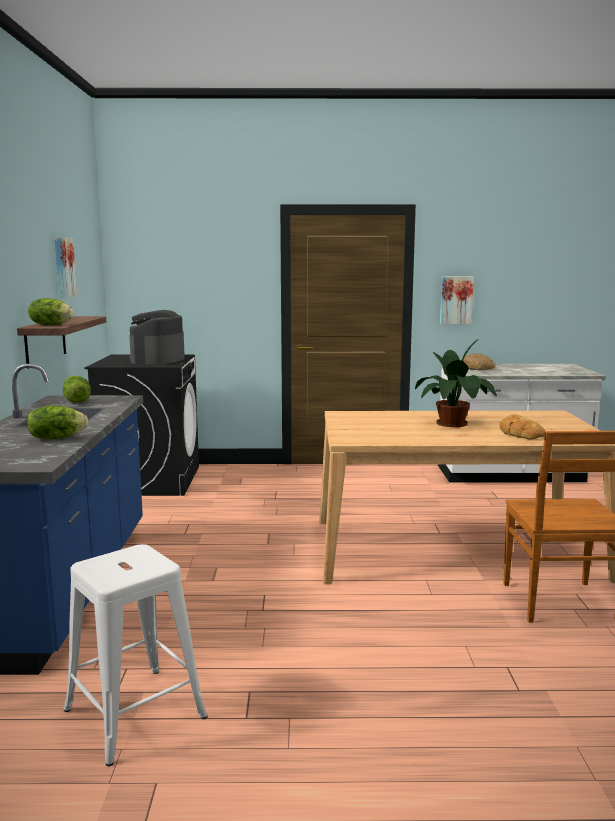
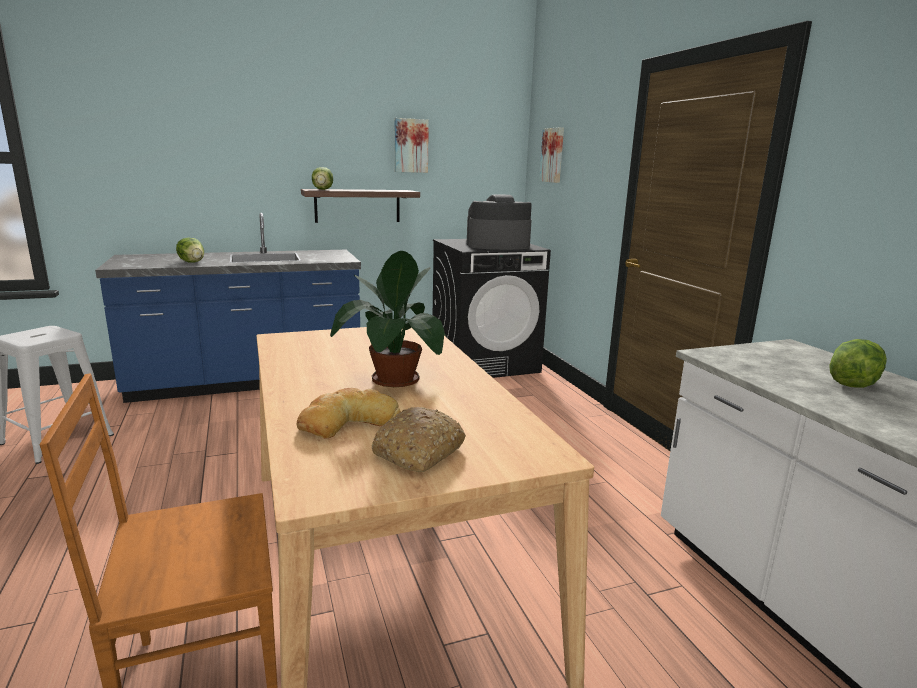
camera: 70 degrees right, 5 degrees up
(76, 401) = (322, 254): lettuce -> lettuce (851, 383)
(456, 300) = (849, 218): picture -> picture (553, 155)
(477, 368) = (788, 360): bread -> bread (418, 452)

